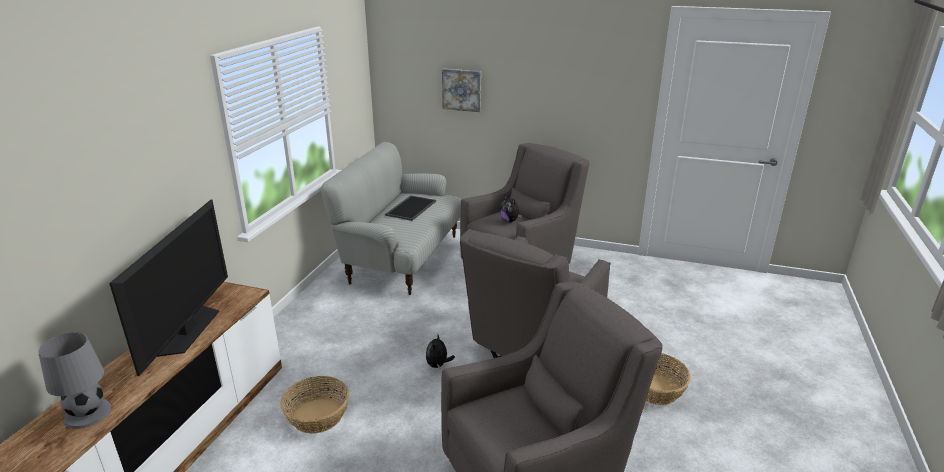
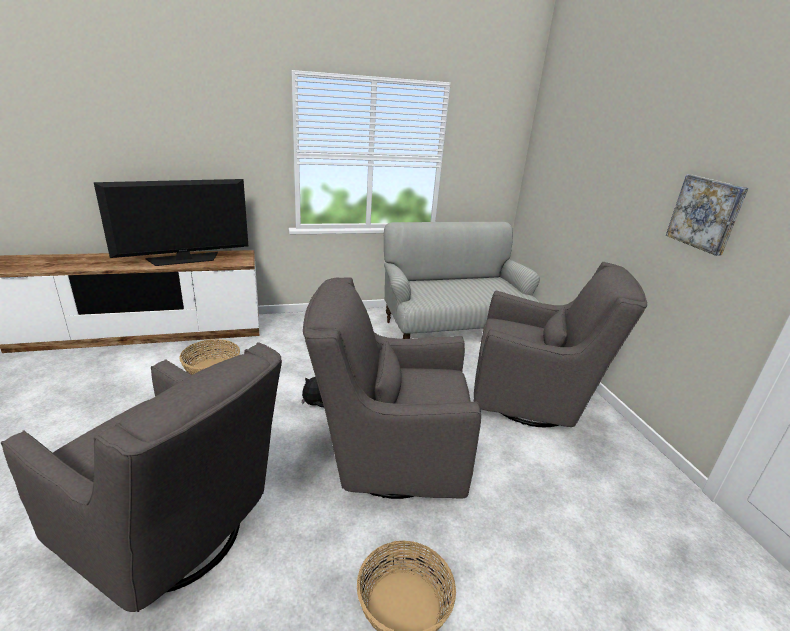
camera: 55 degrees right, 0 degrees up
(88, 413) = (79, 263): grey table lamp -> none
(410, 208) = (477, 287): tray -> none
(462, 89) = (583, 183): picture -> picture (706, 213)
(510, 221) = (520, 335): plush toy -> none

